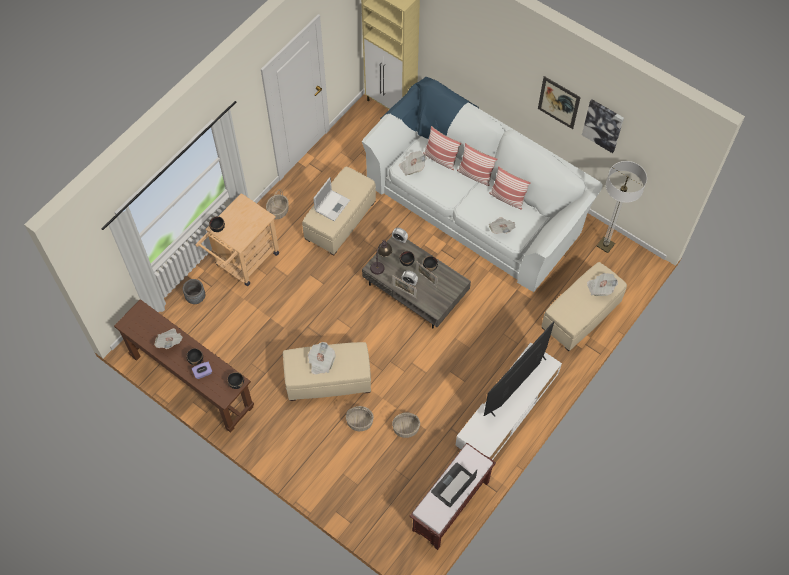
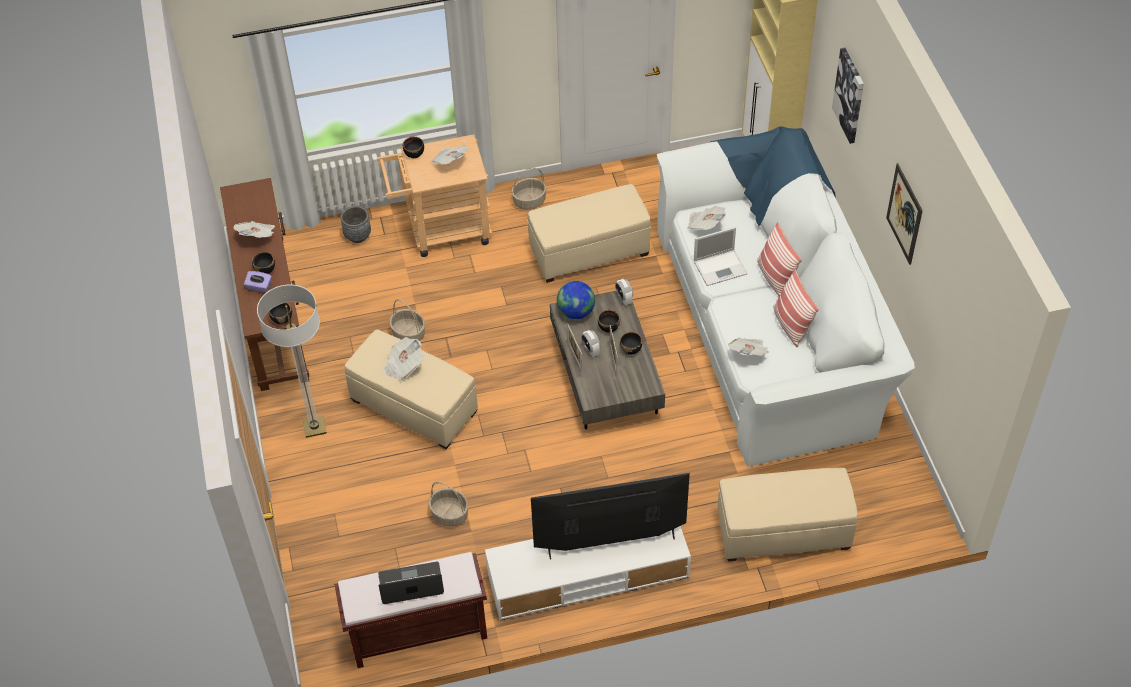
camera: 40 degrees right, 10 degrees down
(332, 205) = (576, 214): laptop -> laptop (721, 267)
(359, 422) = (405, 473): basket -> basket (408, 334)
(381, 264) = (576, 312): table lamp -> globe
(440, 159) = (749, 236): pillow -> none
(600, 288) = (816, 497): newspaper -> newspaper (450, 161)
(603, 125) = (935, 267): picture -> picture (850, 95)
(605, 245) = (895, 472): floor lamp -> floor lamp (314, 427)

